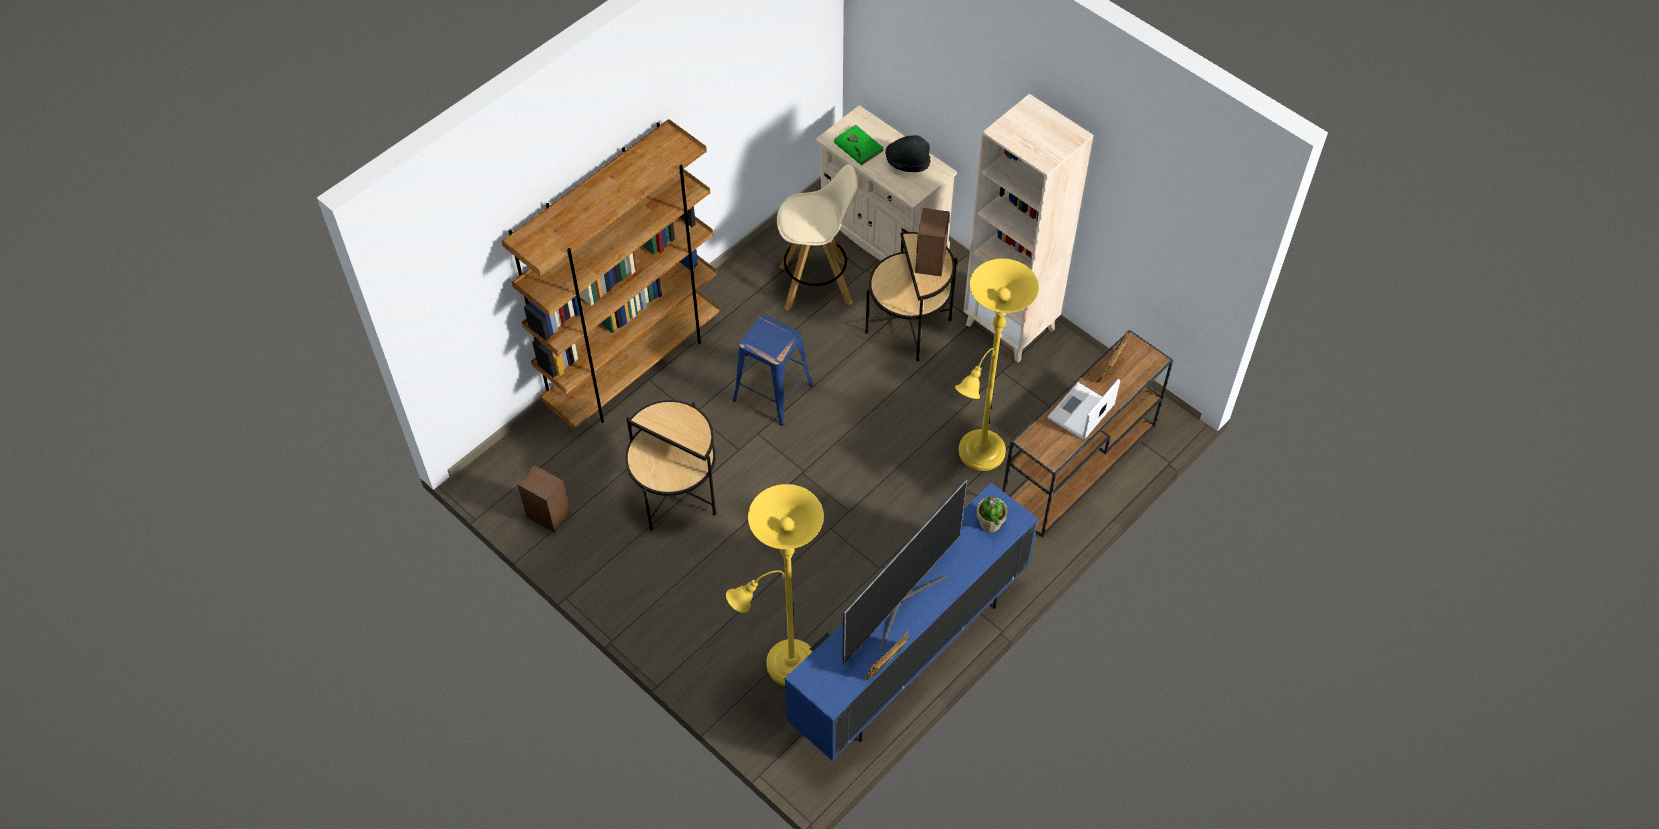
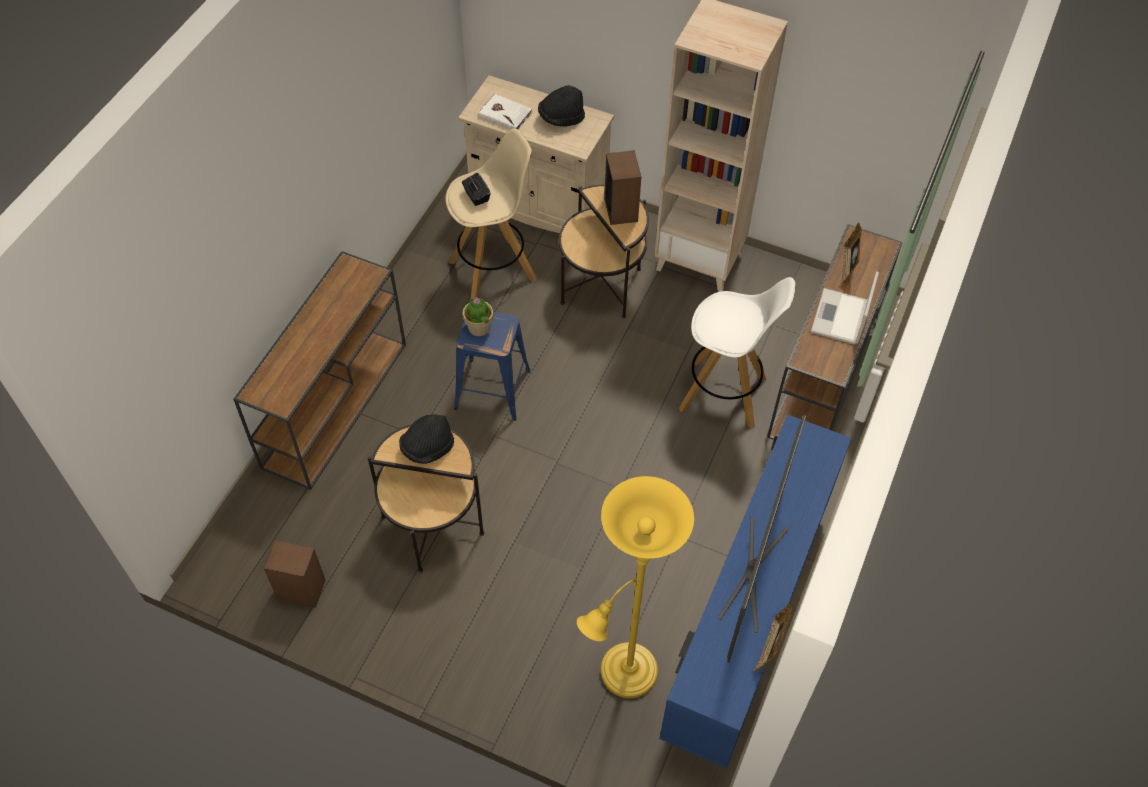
camera: 20 degrees left, 0 degrees up
(634, 366) = (336, 403): brown bookcase -> brown console table
(678, 423) = (427, 448): none -> black hat
(804, 215) = (476, 196): none -> black tissue box
(858, 146) = (505, 114): green book -> white book
(978, 456) = (724, 394): yellow floor lamp -> white stool
(990, 523) = (806, 457): potted plant -> potted plant (479, 328)

